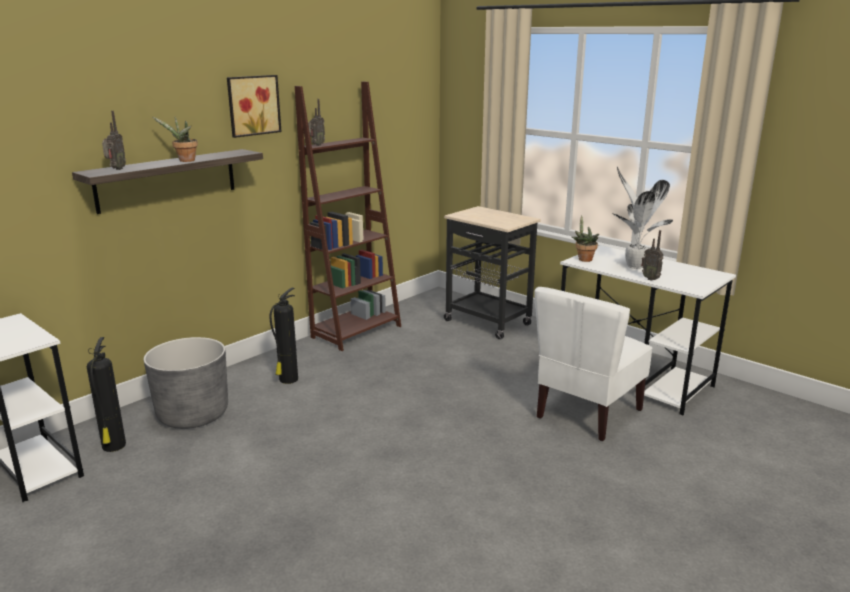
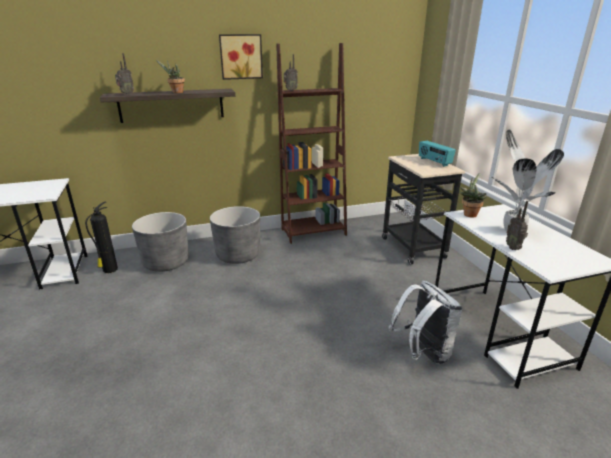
camera: 30 degrees right, 5 degrees up
(288, 380) = (238, 255): fire extinguisher -> grey planter
(499, 214) = (434, 162): none -> radio
(587, 413) = (422, 352): white chair -> white backpack

